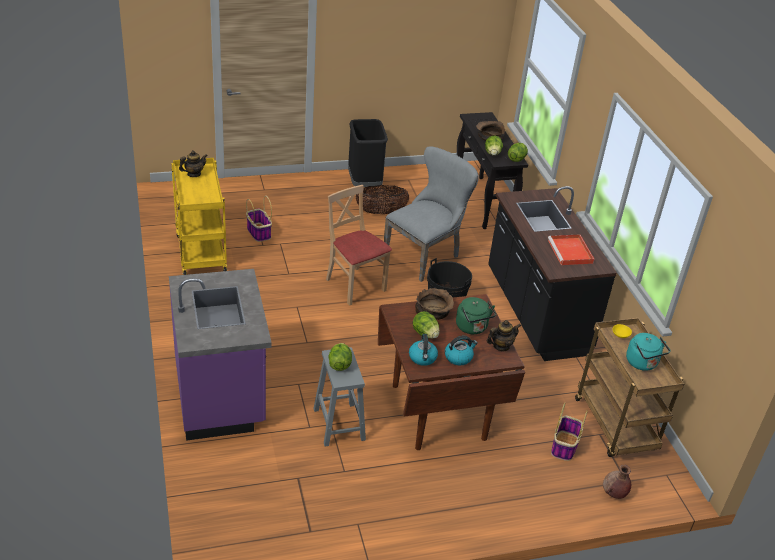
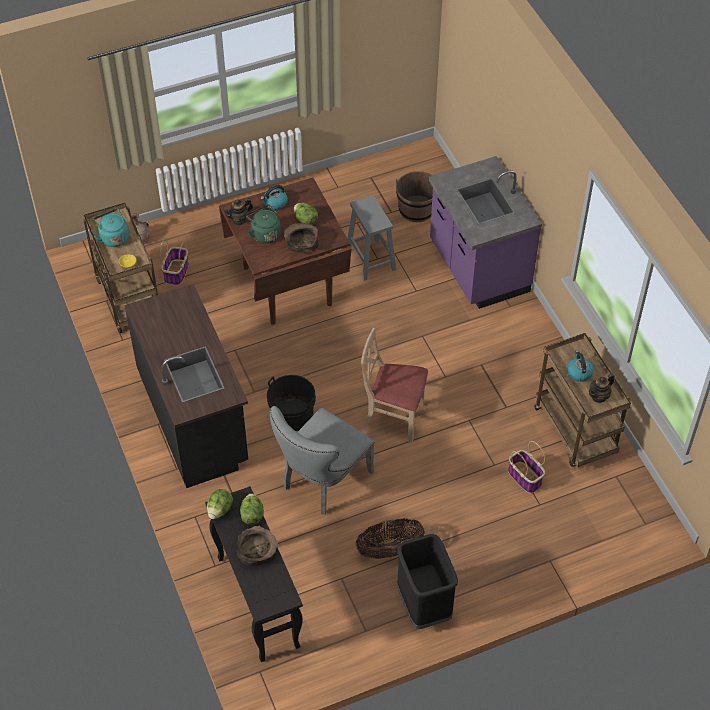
camera: 175 degrees right, 15 degrees up
(200, 252) = (576, 432): yellow cart -> brown cart
(264, 476) = (416, 209): none -> brown bucket
(339, 364) = (374, 215): lettuce -> none
(355, 285) = (393, 417): beige chair -> beige chair turned 150 degrees clockwise
(422, 358) = (304, 197): kettle -> kettle (579, 372)
(570, 252) = (168, 323): red tray -> none

